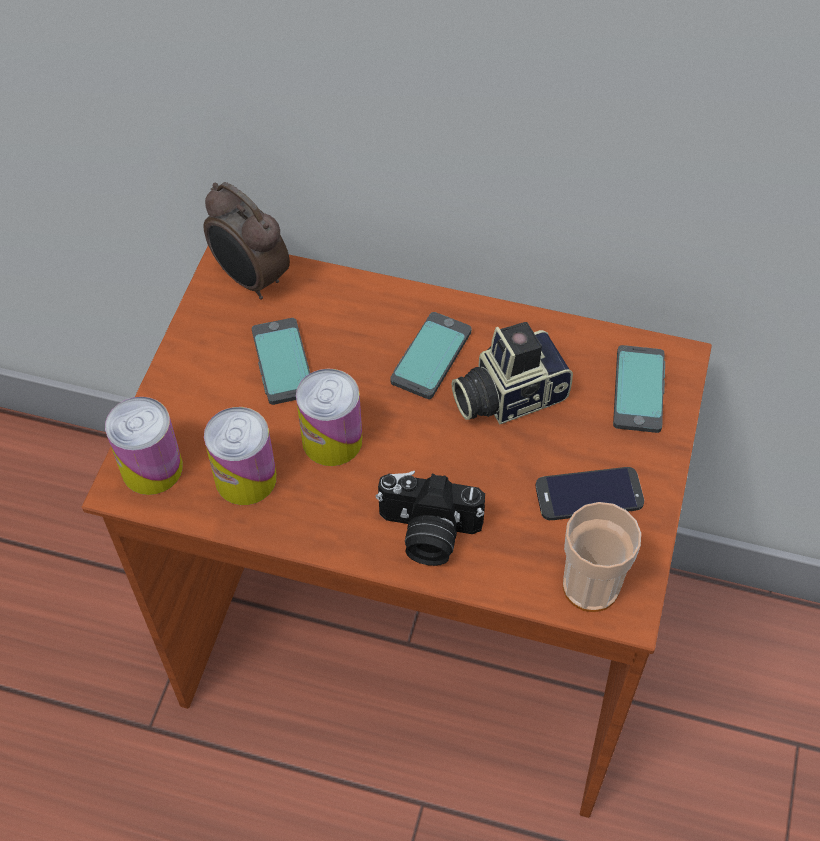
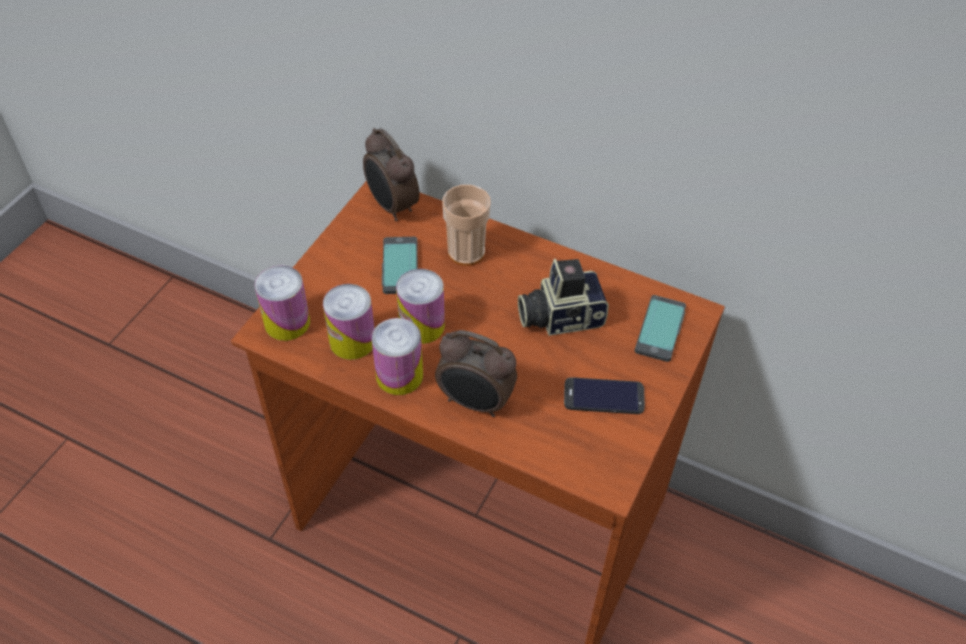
camera: 10 degrees right, 5 degrees down
(320, 515) = (399, 375): none -> can
(427, 534) = (475, 403): camera -> alarm clock
(430, 356) = (509, 280): phone -> none
(590, 586) = (588, 462): cup -> cup (466, 252)

